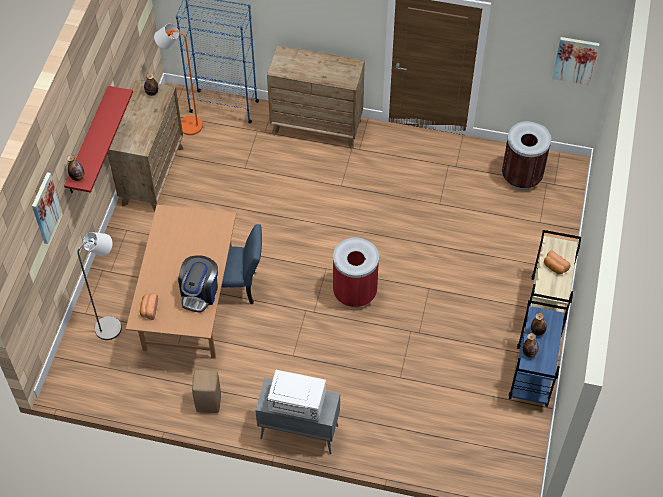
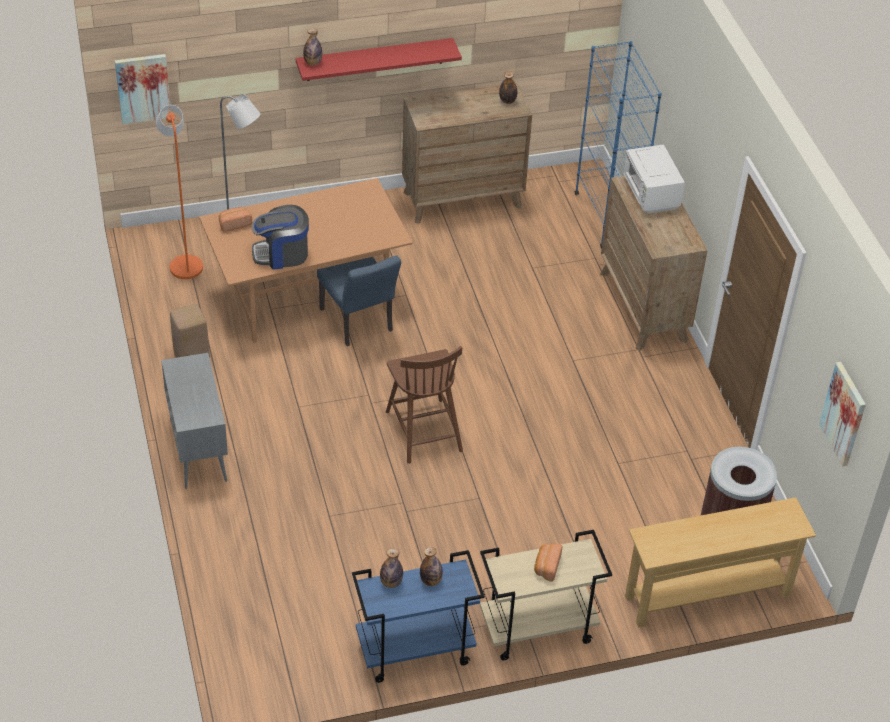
camera: 60 degrees right, 10 degrees down
(45, 208) = (243, 45): picture -> picture (143, 88)
(186, 125) = (554, 197): orange floor lamp -> orange floor lamp (185, 263)
(298, 404) = (189, 392): white microwave -> white microwave (650, 195)
(355, 293) = (423, 430): red trash can -> brown chair
(562, 210) = (707, 596): none -> beige console table

